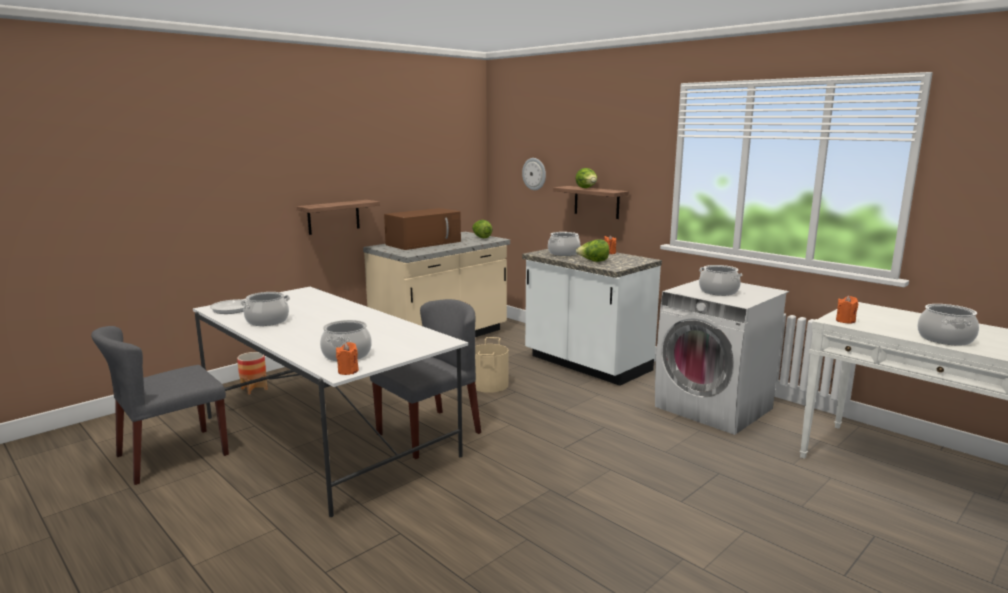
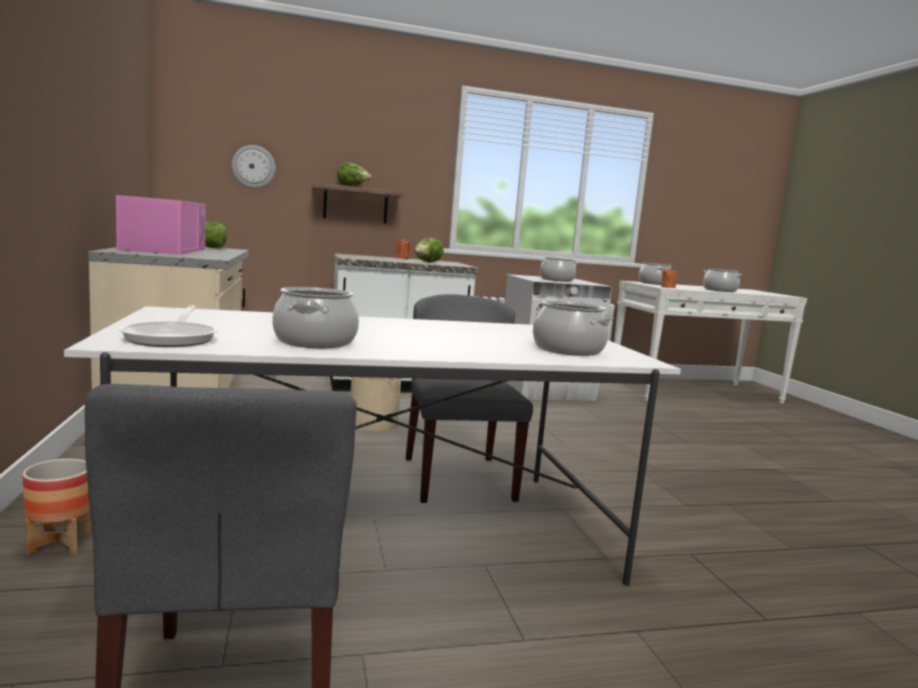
camera: 60 degrees left, 5 degrees down
(333, 217) = (61, 187): shelf -> none
(348, 371) = (638, 359): orange candle -> none
(424, 243) = (164, 249): brown microwave -> pink microwave
(563, 253) = (373, 258): cooking pot -> cooking pot (654, 283)

